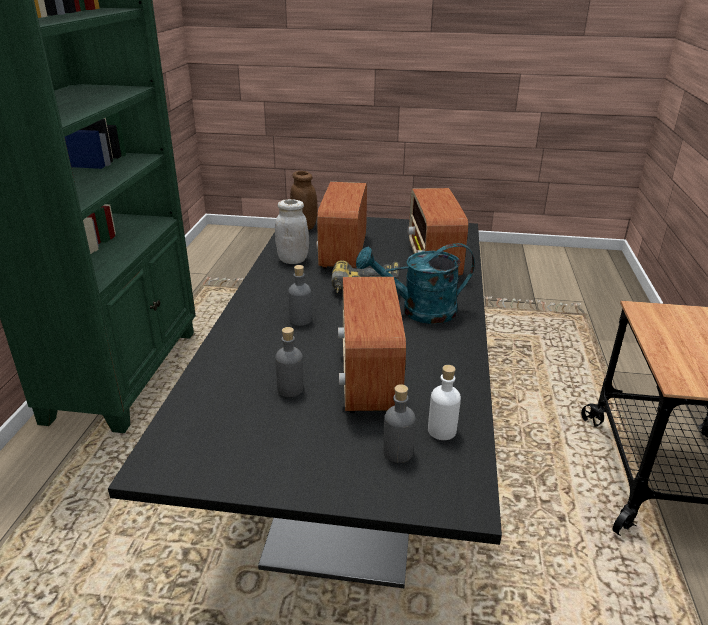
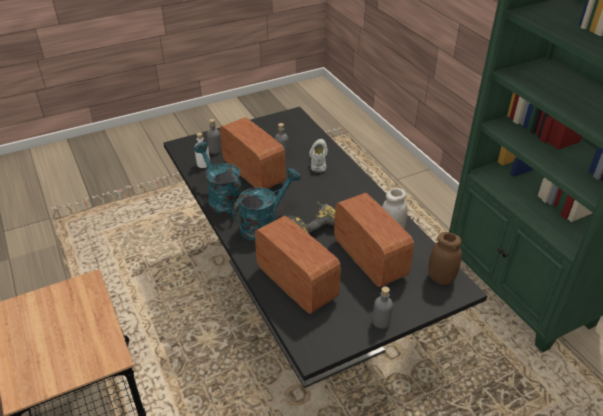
camera: 145 degrees right, 10 degrees up
(249, 357) = (318, 159): none -> white shoe
(300, 320) = (322, 188): grey bottle -> grey bottle (381, 321)
(451, 359) = (221, 199): none -> turquoise watering can

